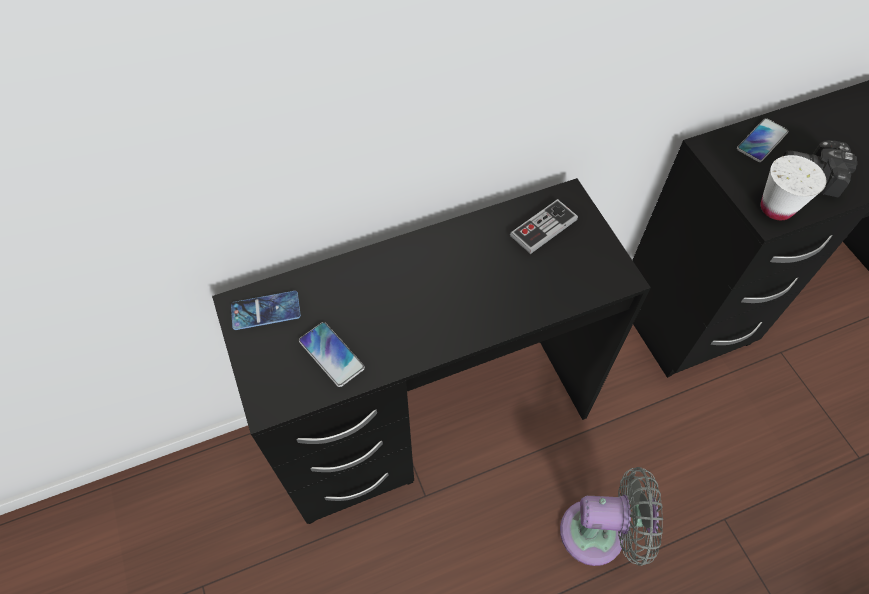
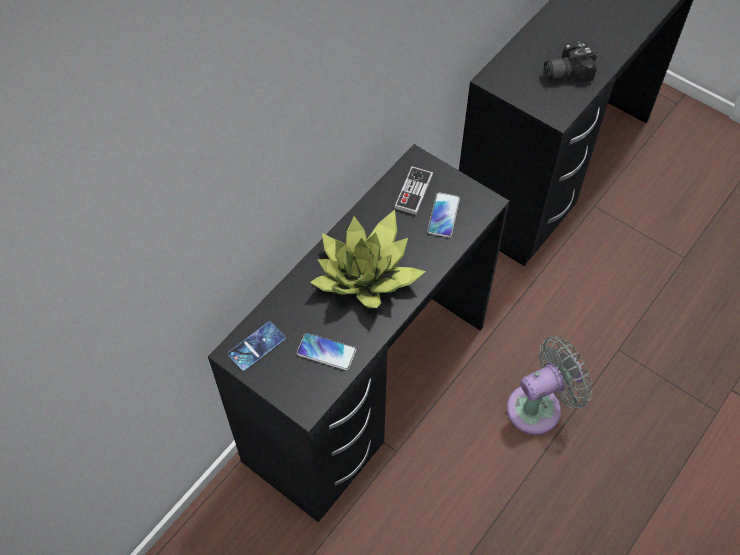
camera: 30 degrees left, 0 degrees up
(432, 292) = (366, 275): none -> potted plant
(762, 141) = (523, 59): phone -> phone (443, 215)
(776, 208) = (558, 106): white cup -> none

